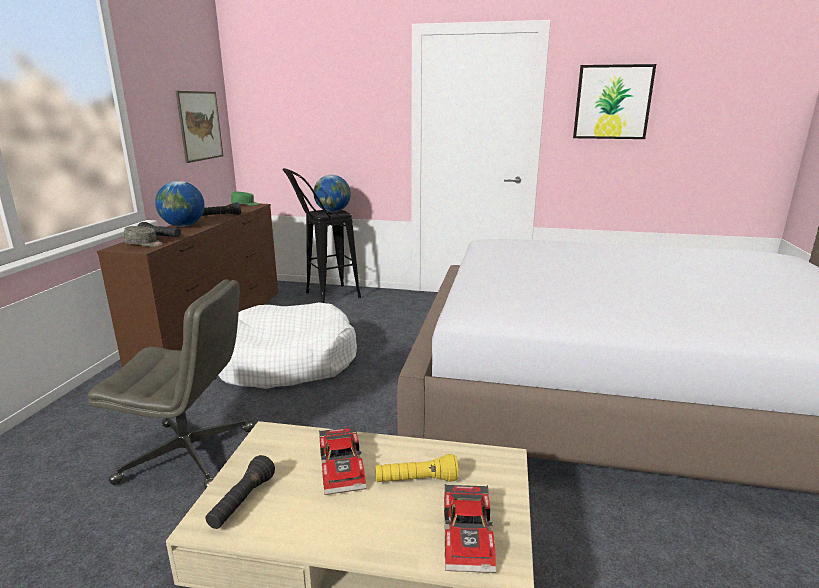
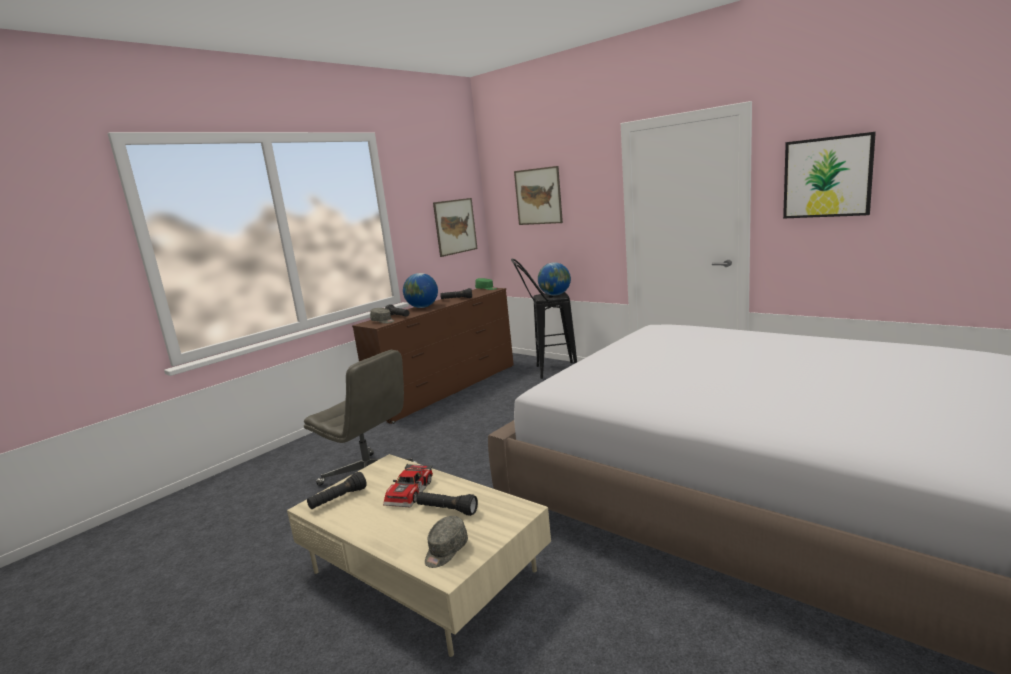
camera: 30 degrees right, 5 degrees down
(285, 362) = (477, 421): white dog bed -> none
(304, 98) = (538, 196): none -> picture
(416, 481) = (447, 510): yellow flashlight -> black flashlight
(470, 536) = (445, 551): toy car -> grey cap

